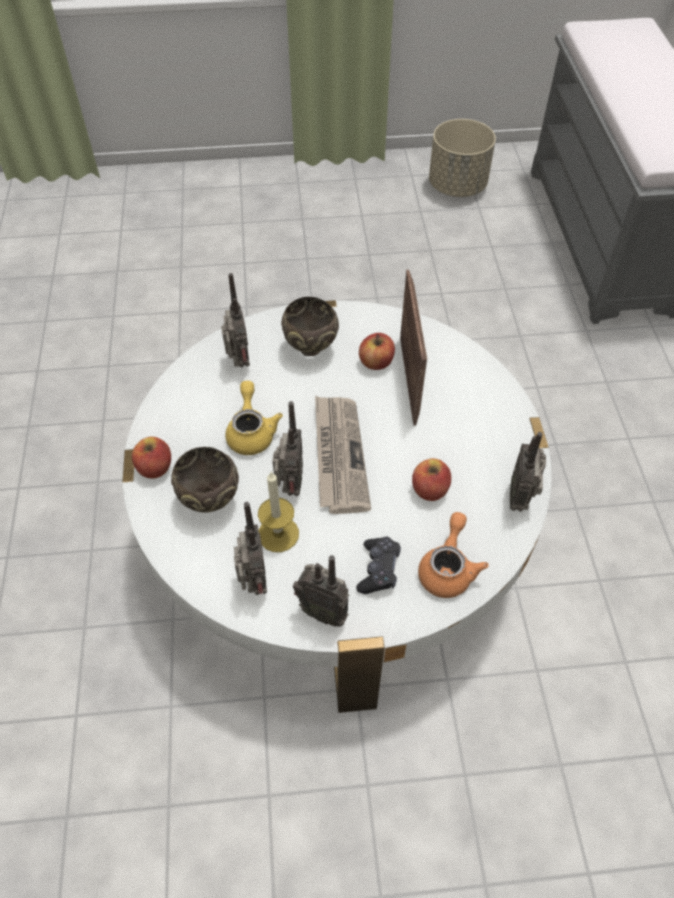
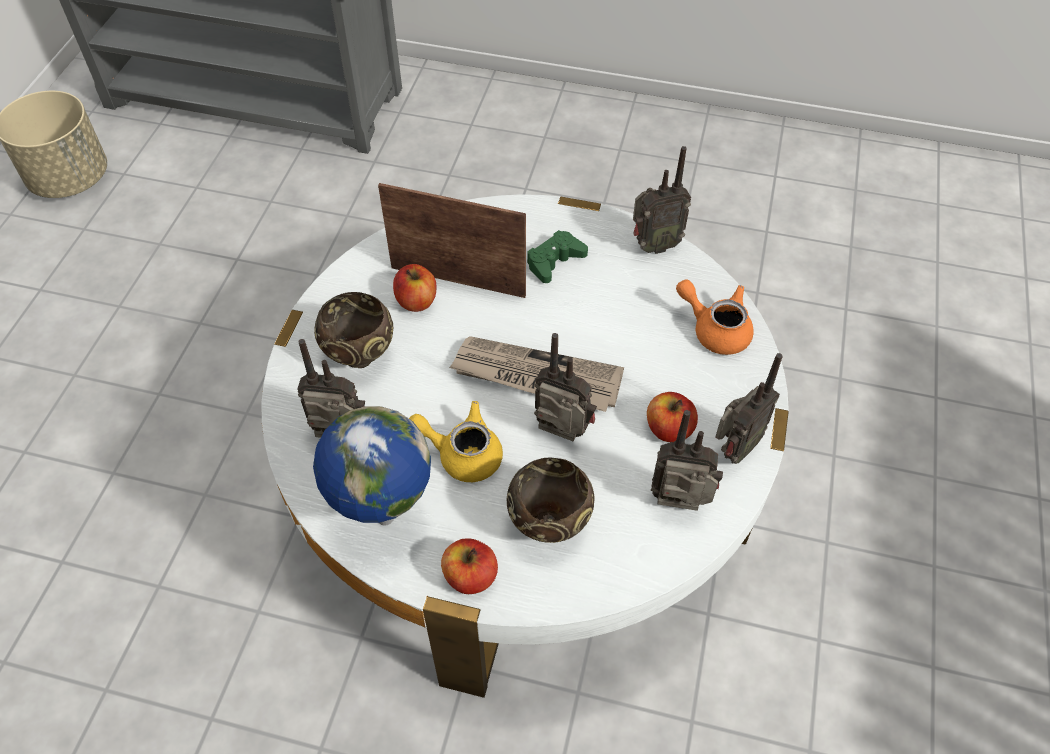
camera: 70 degrees left, 0 degrees up
(185, 406) = (383, 518): none -> globe
(278, 534) = (622, 465): candle -> none
(378, 569) = (698, 386): black game controller -> none
(429, 489) = (615, 312): apple -> apple (669, 429)
(462, 433) = (554, 261): none -> green game controller
(520, 498) = (653, 246): radio -> radio turned 45 degrees counterclockwise

